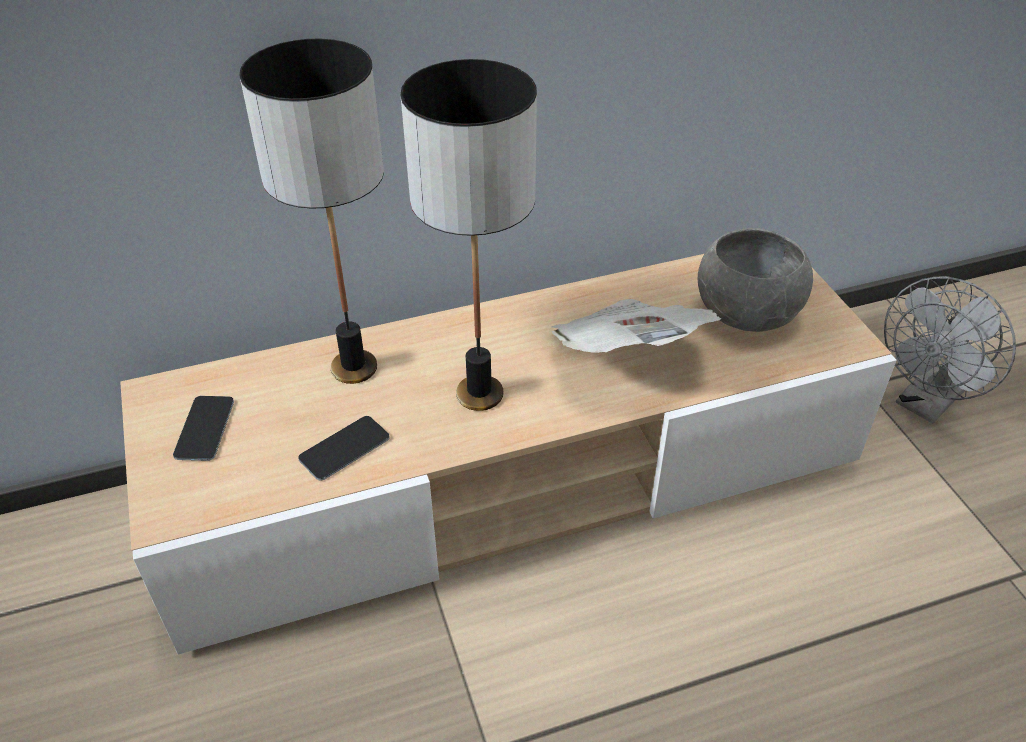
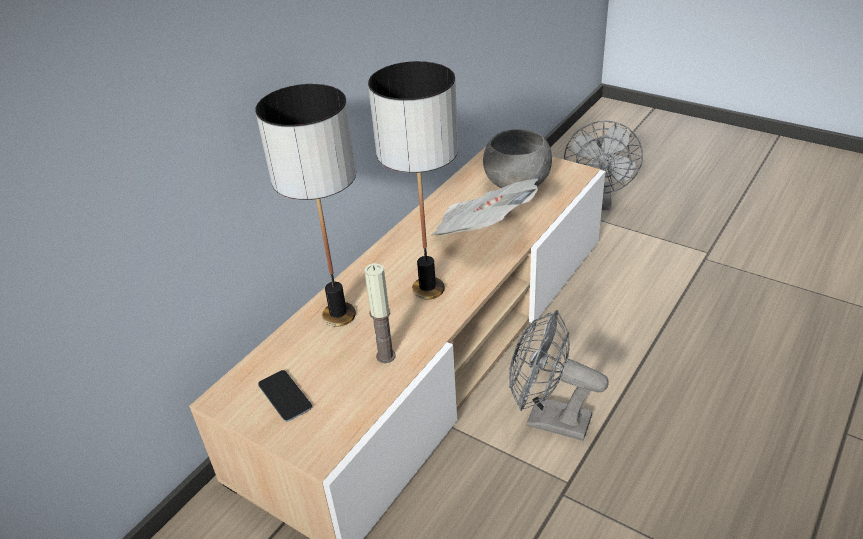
camera: 35 degrees left, 5 degrees down
(344, 448) = (386, 356): phone -> candle
(547, 654) = (548, 419): none -> grey fan

